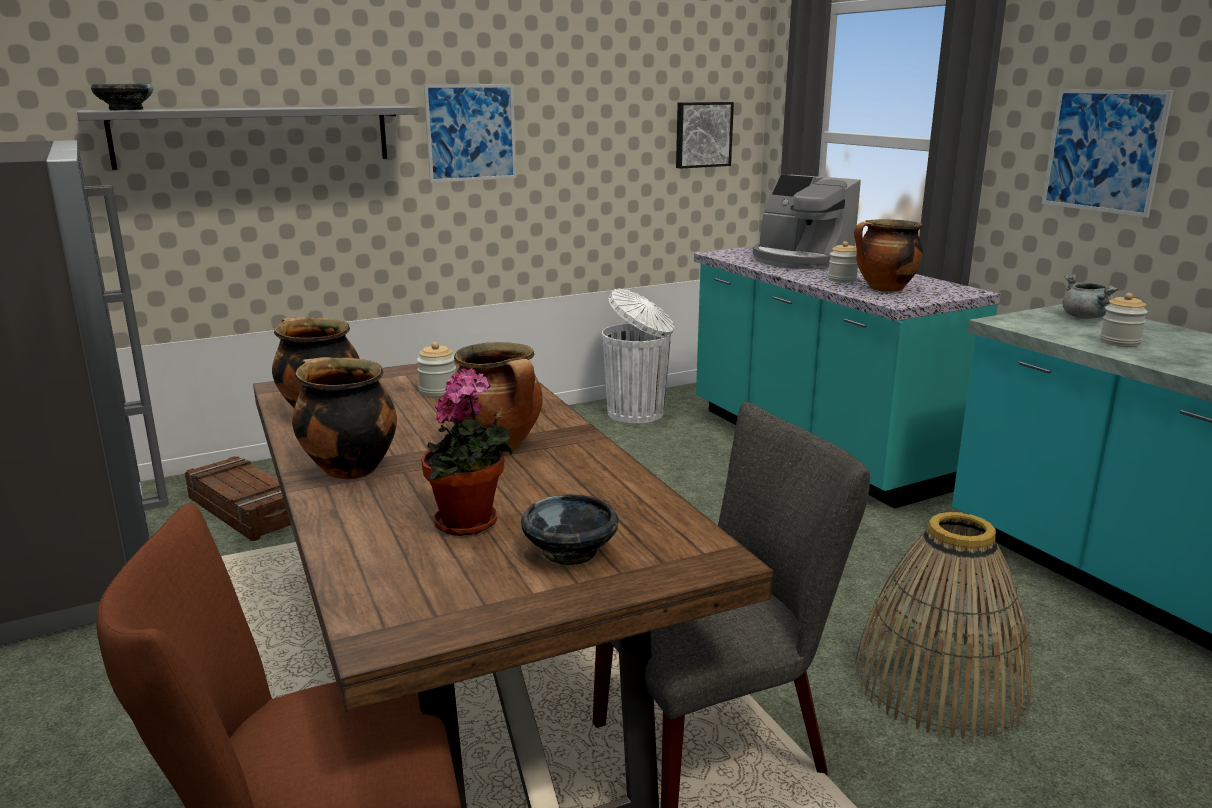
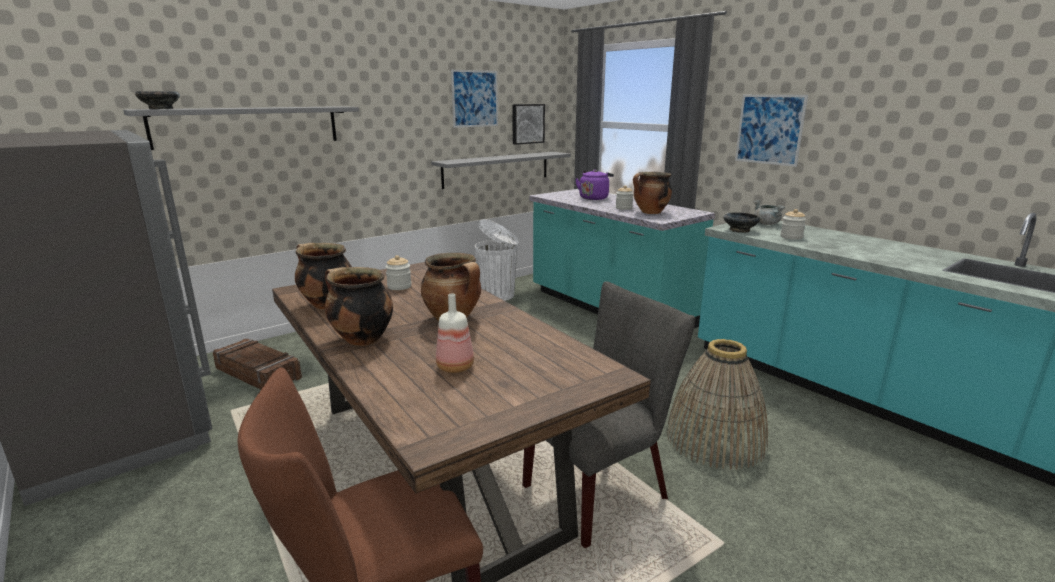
camera: 10 degrees left, 0 degrees up
(470, 524) = (456, 367): potted plant -> bottle
(471, 132) = (389, 123): picture -> picture (475, 98)
(570, 553) = (526, 380): black bowl -> black bowl (739, 230)
(647, 208) = (496, 169): none -> grey shelf
(800, 260) = (594, 198): coffee machine -> purple kettle

